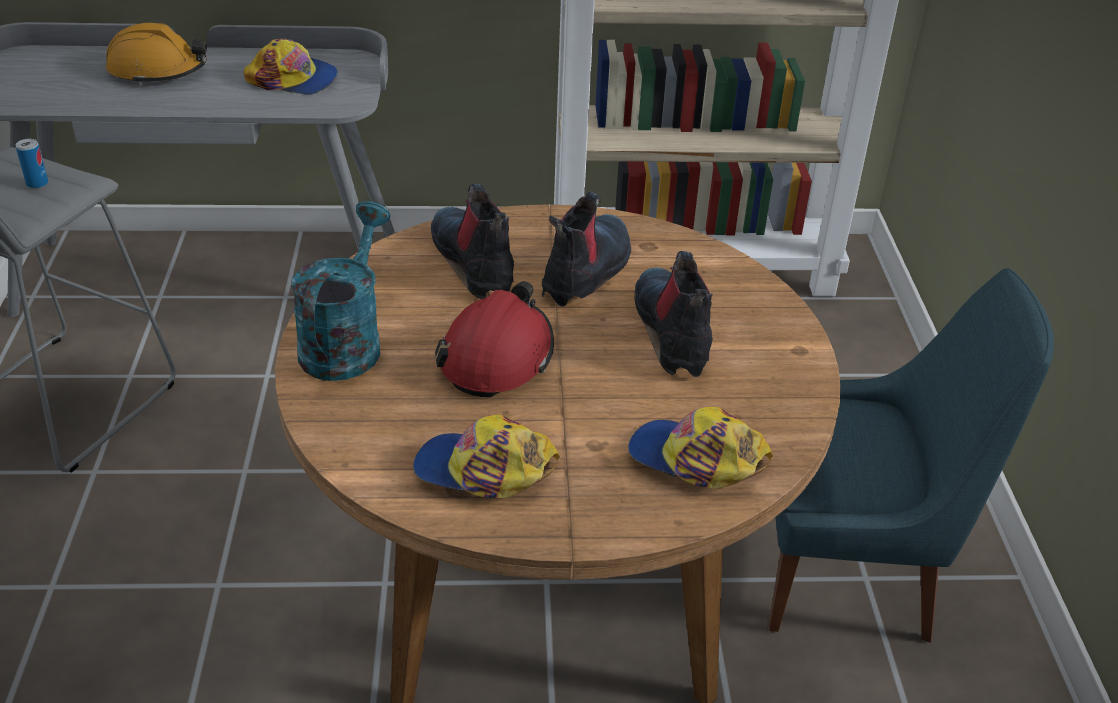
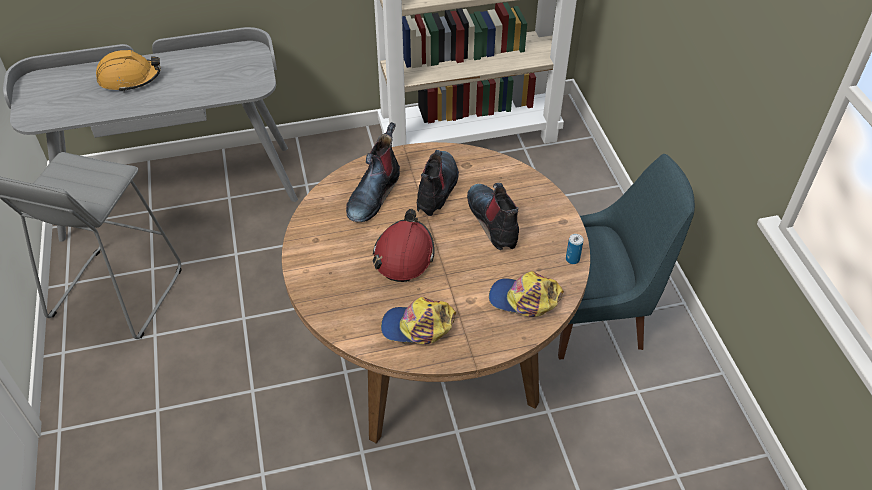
camera: 10 degrees left, 10 degrees up
(37, 183) = (90, 178): can -> can (572, 259)
(293, 79) = (218, 71): cap -> none
(345, 342) = (318, 260): turquoise watering can -> none
(475, 263) = (373, 194): boot -> boot turned 120 degrees counterclockwise

